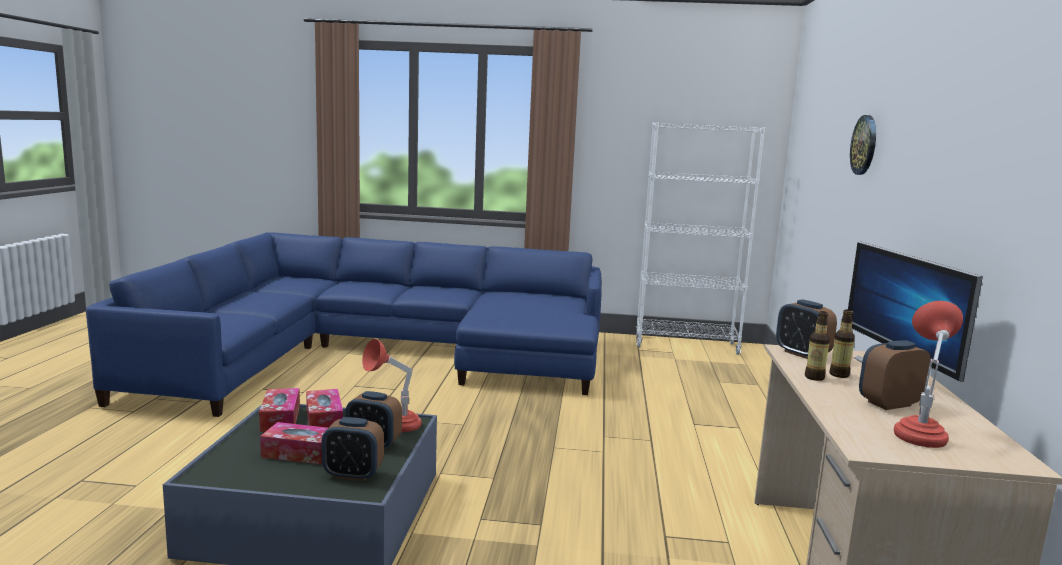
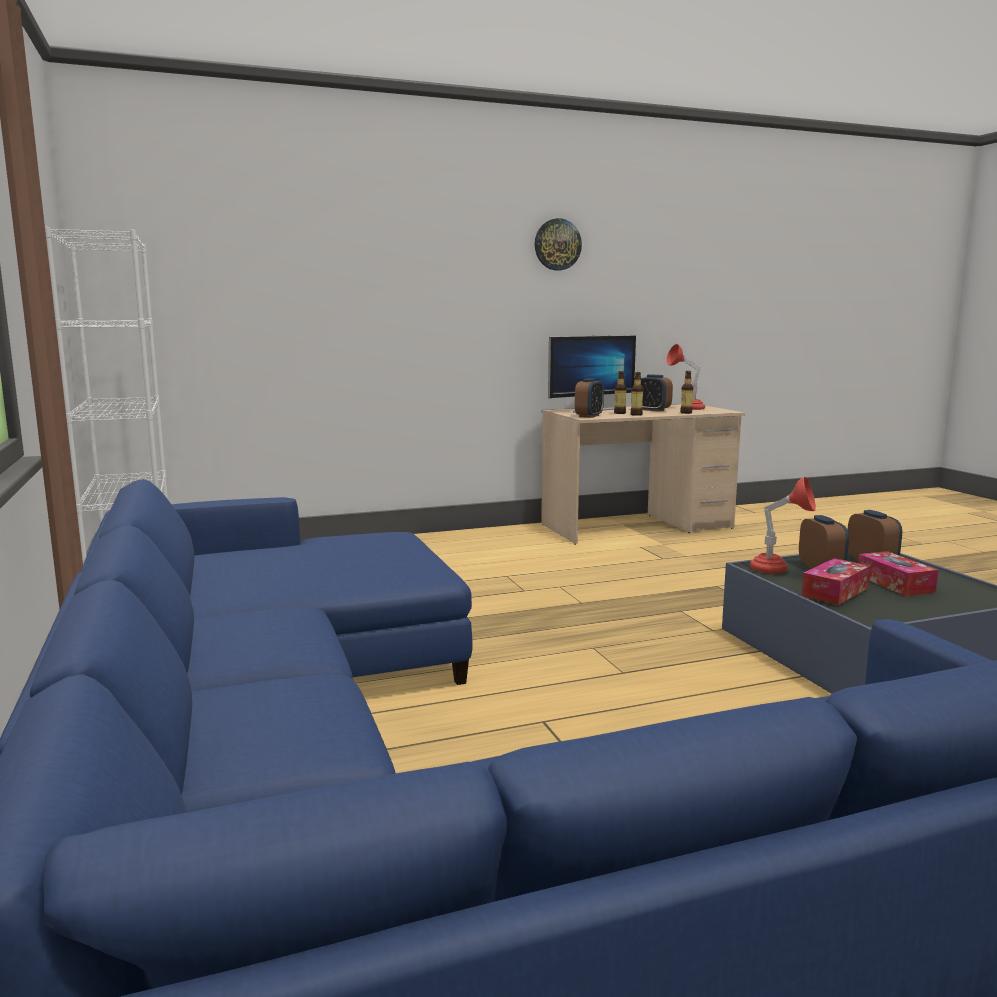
camera: 115 degrees left, 0 degrees up
(280, 418) = (878, 607): tissue box -> none
(838, 411) = (686, 413): none -> bottle
(864, 145) = (391, 268): wall clock -> wall clock (557, 244)

